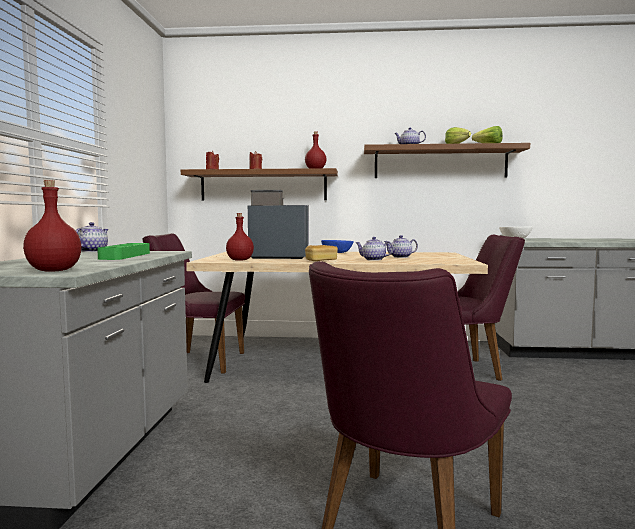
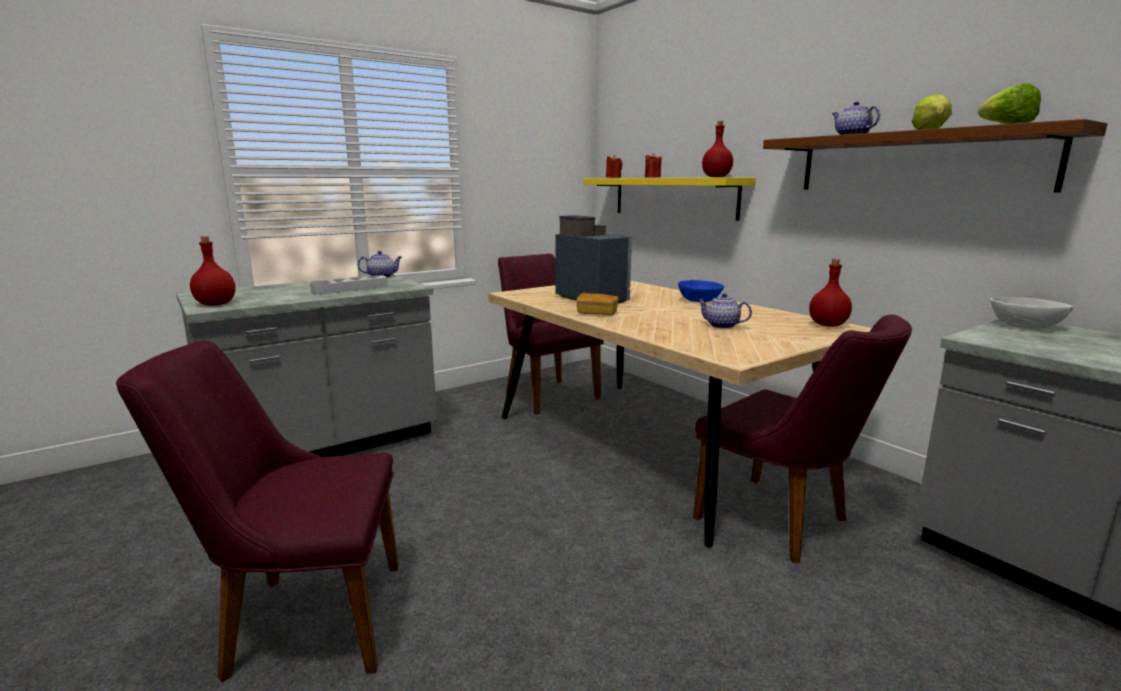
camera: 50 degrees right, 10 degrees up
(125, 256) = (350, 289): green tray -> grey tray
(239, 260) = (536, 297): red bottle -> red bottle (827, 325)
(263, 186) = (673, 197): brown shelf -> yellow shelf
(373, 260) = (656, 324): teapot -> none

